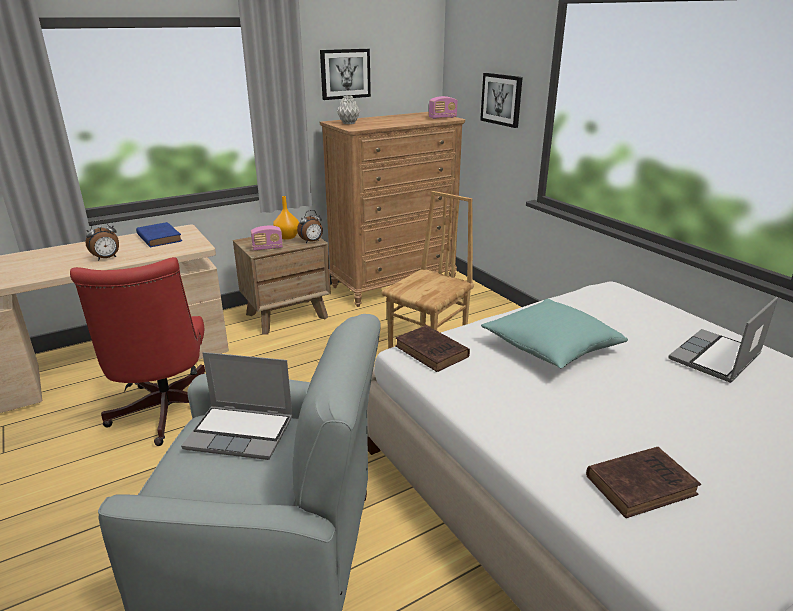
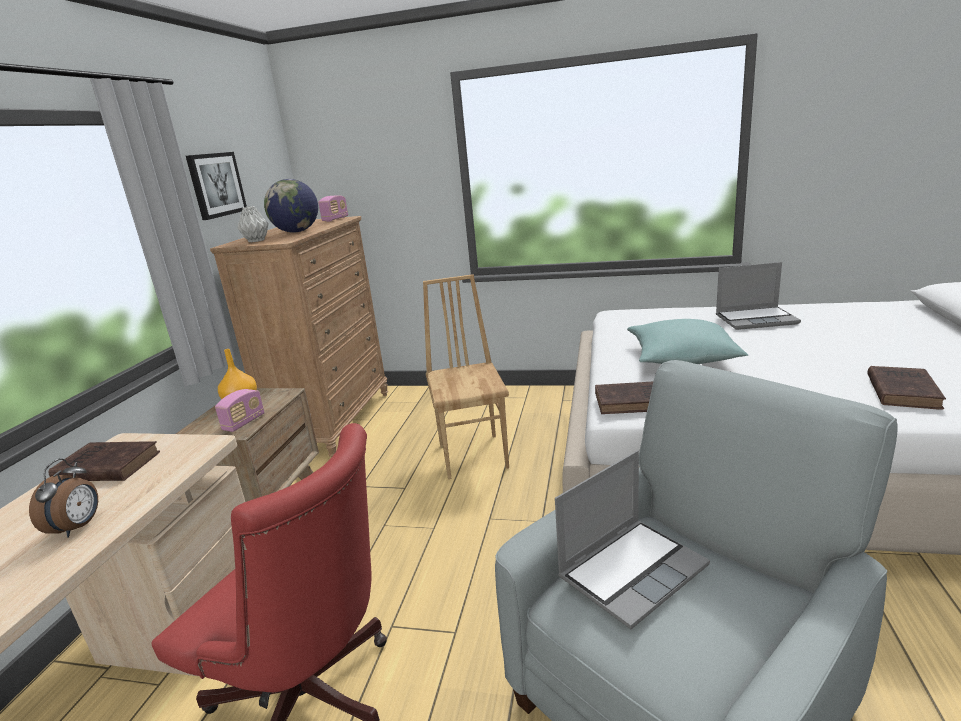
camera: 45 degrees left, 5 degrees down
(159, 237) = (105, 467): blue book -> brown book
(312, 241) = (284, 394): alarm clock -> none
(387, 122) = (297, 232): none -> globe
(502, 99) = (396, 187): picture -> none
(716, 358) = (756, 319): laptop -> laptop turned 90 degrees counterclockwise

